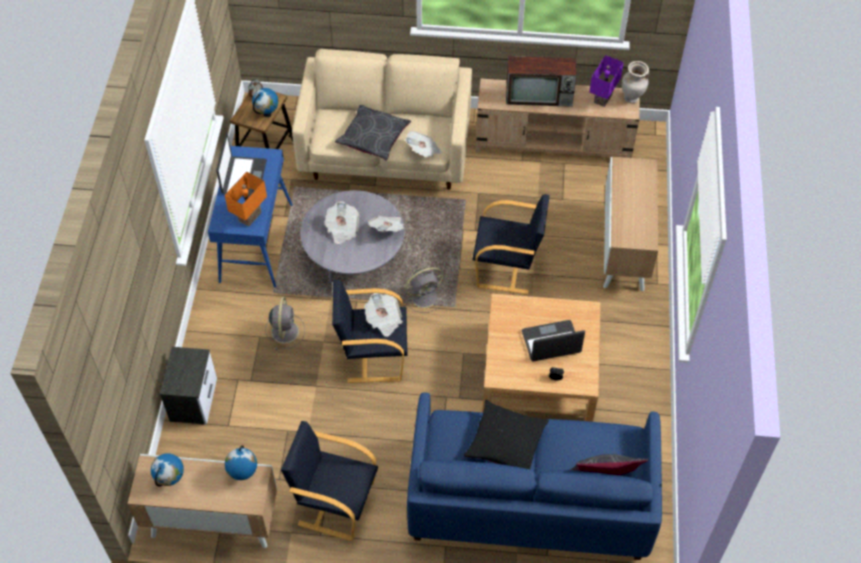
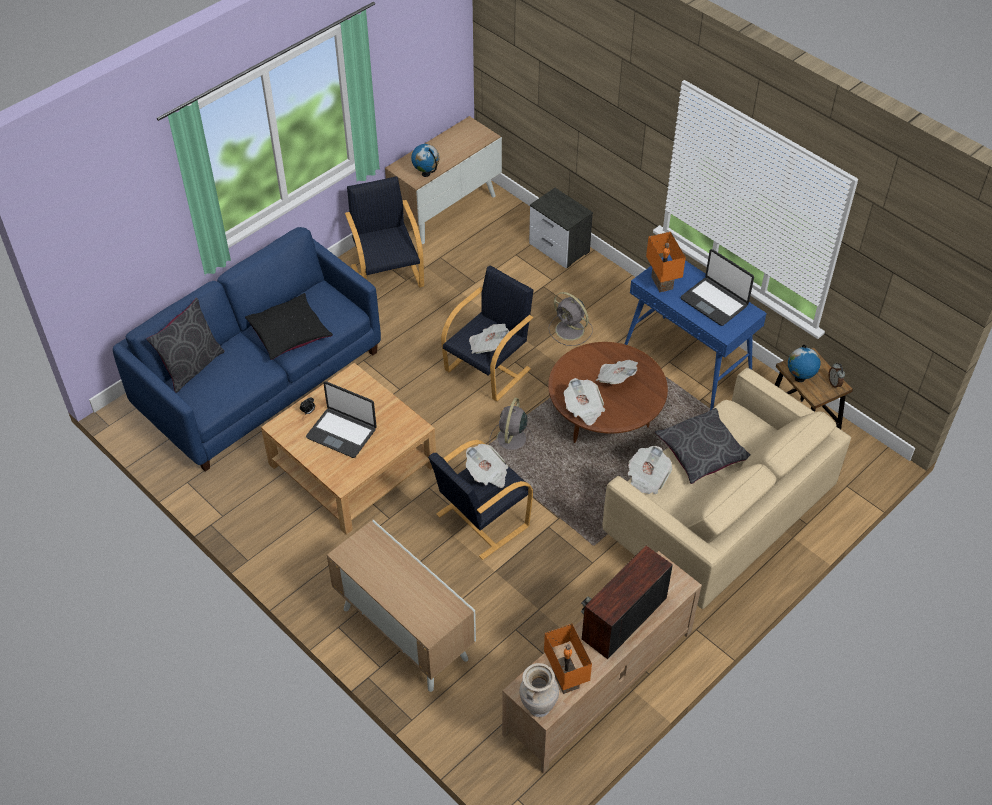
camera: 130 degrees right, 5 degrees down
(171, 480) = (463, 141): globe -> none
(335, 502) = (387, 275): black armchair -> black armchair turned 75 degrees counterclockwise
(354, 257) = (604, 418): grey coffee table -> brown coffee table
(496, 242) = (487, 474): none -> newspaper
(551, 342) = (342, 433): laptop -> laptop turned 90 degrees clockwise
(602, 98) = (567, 679): purple table lamp -> orange table lamp

